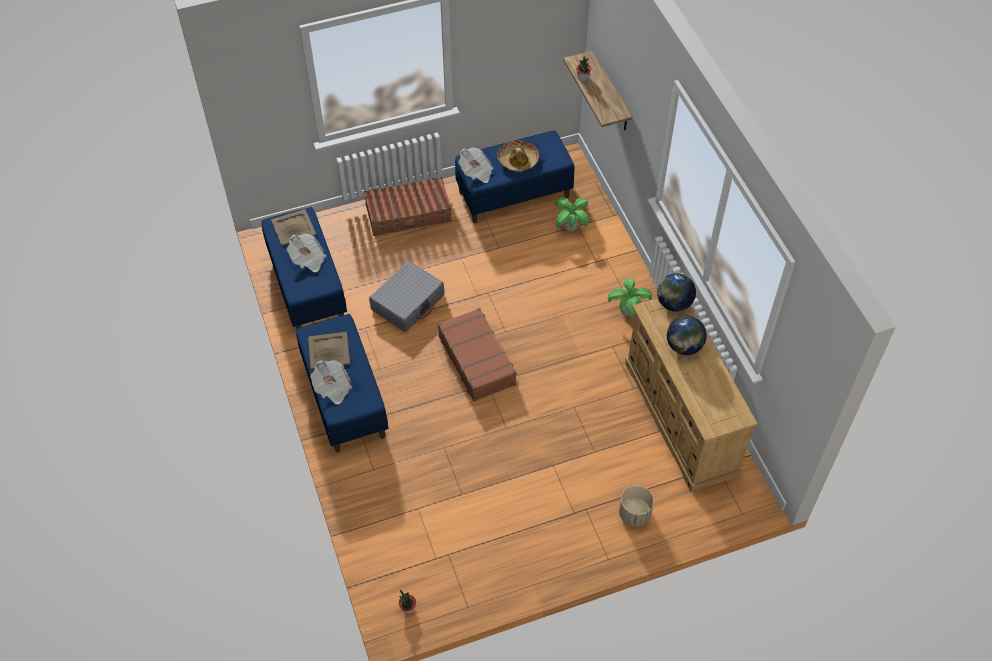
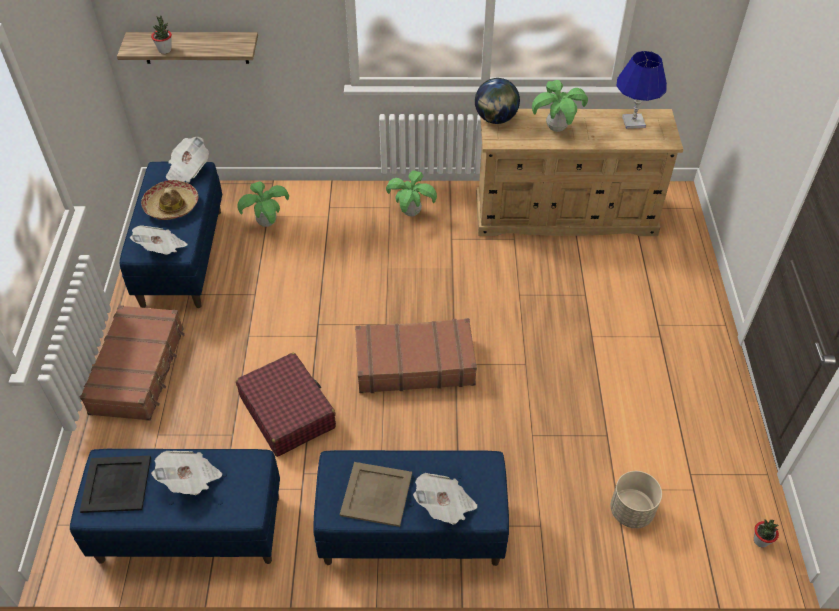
camera: 70 degrees left, 5 degrees down
(294, 228) = (117, 483): beige tray -> black tray
(408, 302) = (287, 412): grey suitcase -> red suitcase
(557, 154) = (188, 170): none -> newspaper
(634, 514) = (674, 286): beige planter -> beige planter (631, 511)
(684, 346) = (556, 128): globe -> potted plant
(722, 398) = (633, 122): none -> blue table lamp

